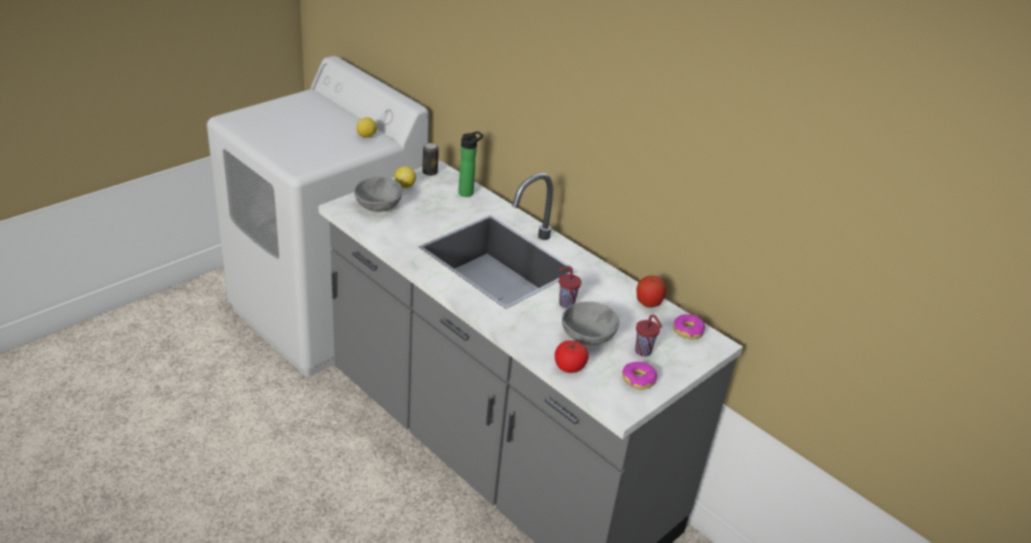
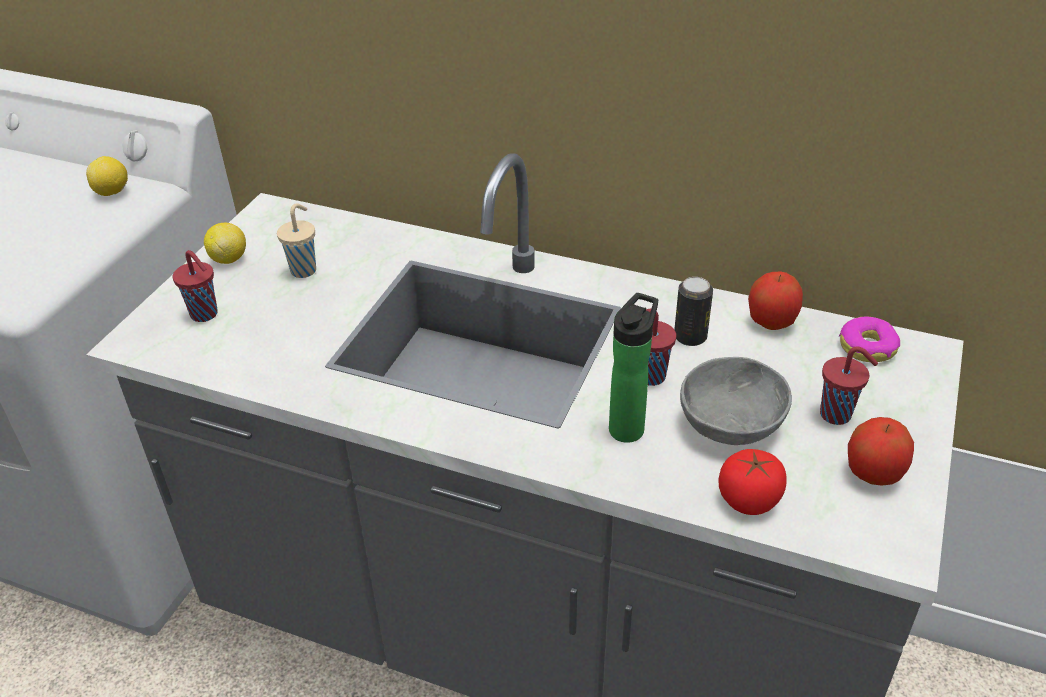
camera: 20 degrees left, 5 degrees up
(379, 206) = (205, 315): grey bowl -> red cup
(430, 172) = (257, 220): can -> can (690, 337)
(437, 202) = (304, 270): none -> beige cup
(468, 192) = (346, 233): bottle -> bottle (628, 426)
(638, 380) = (874, 473): donut -> apple

